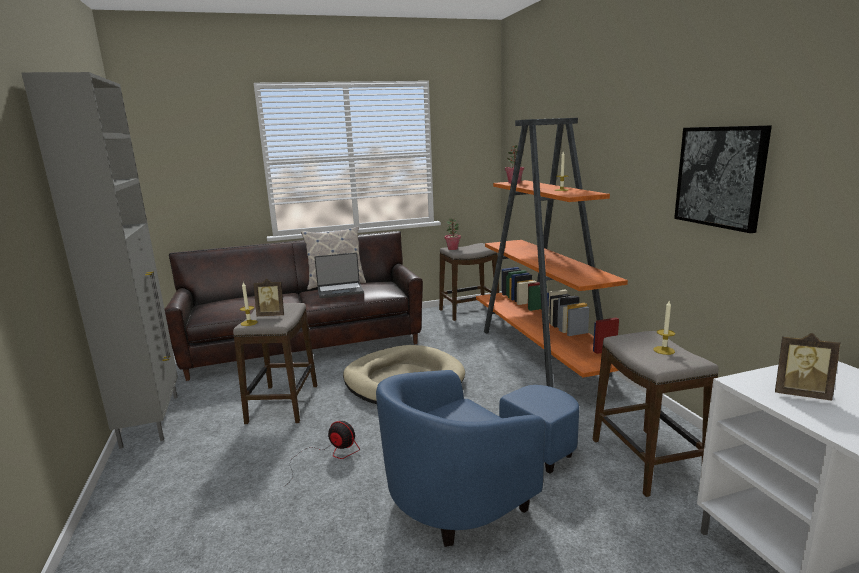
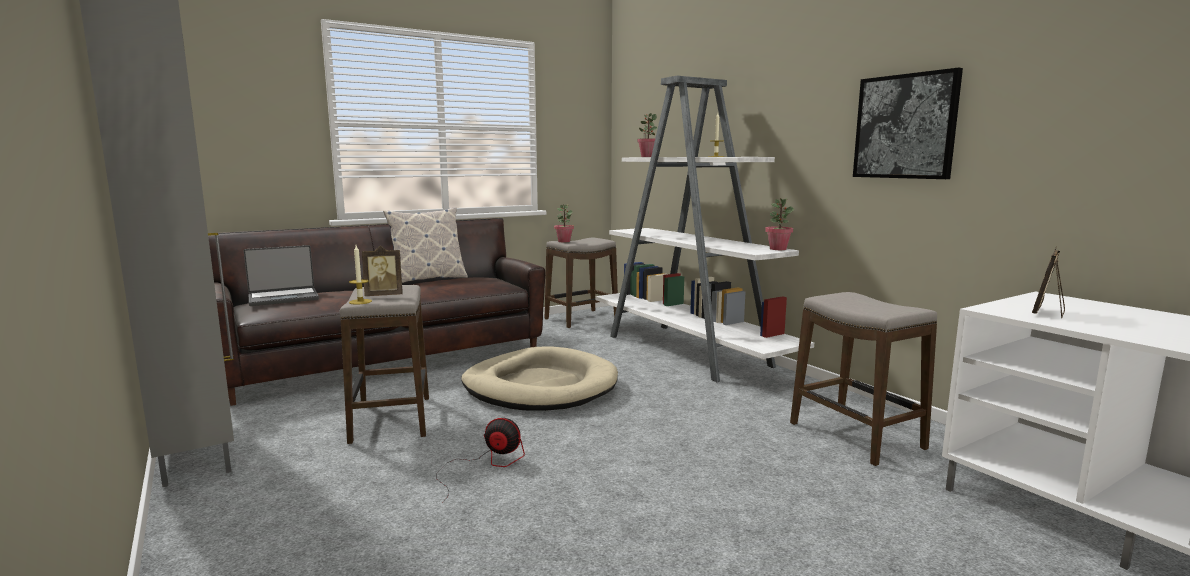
camera: 15 degrees left, 5 degrees down
(340, 291) = (440, 284): laptop -> laptop (283, 298)
(477, 487) = (689, 477): blue armchair -> none
(542, 353) = (688, 351): orange bookcase -> white bookcase
(609, 277) = (778, 249): none -> potted plant
(664, 350) = (874, 304): candle -> none
(800, 394) = (1048, 313): picture frame -> picture frame turned 120 degrees clockwise

